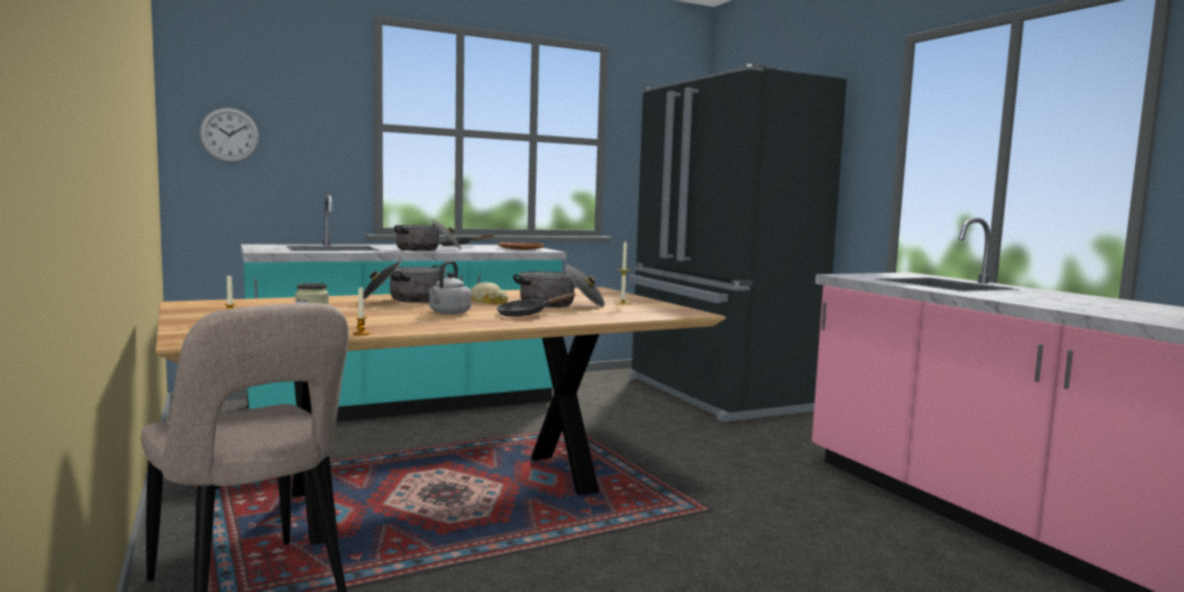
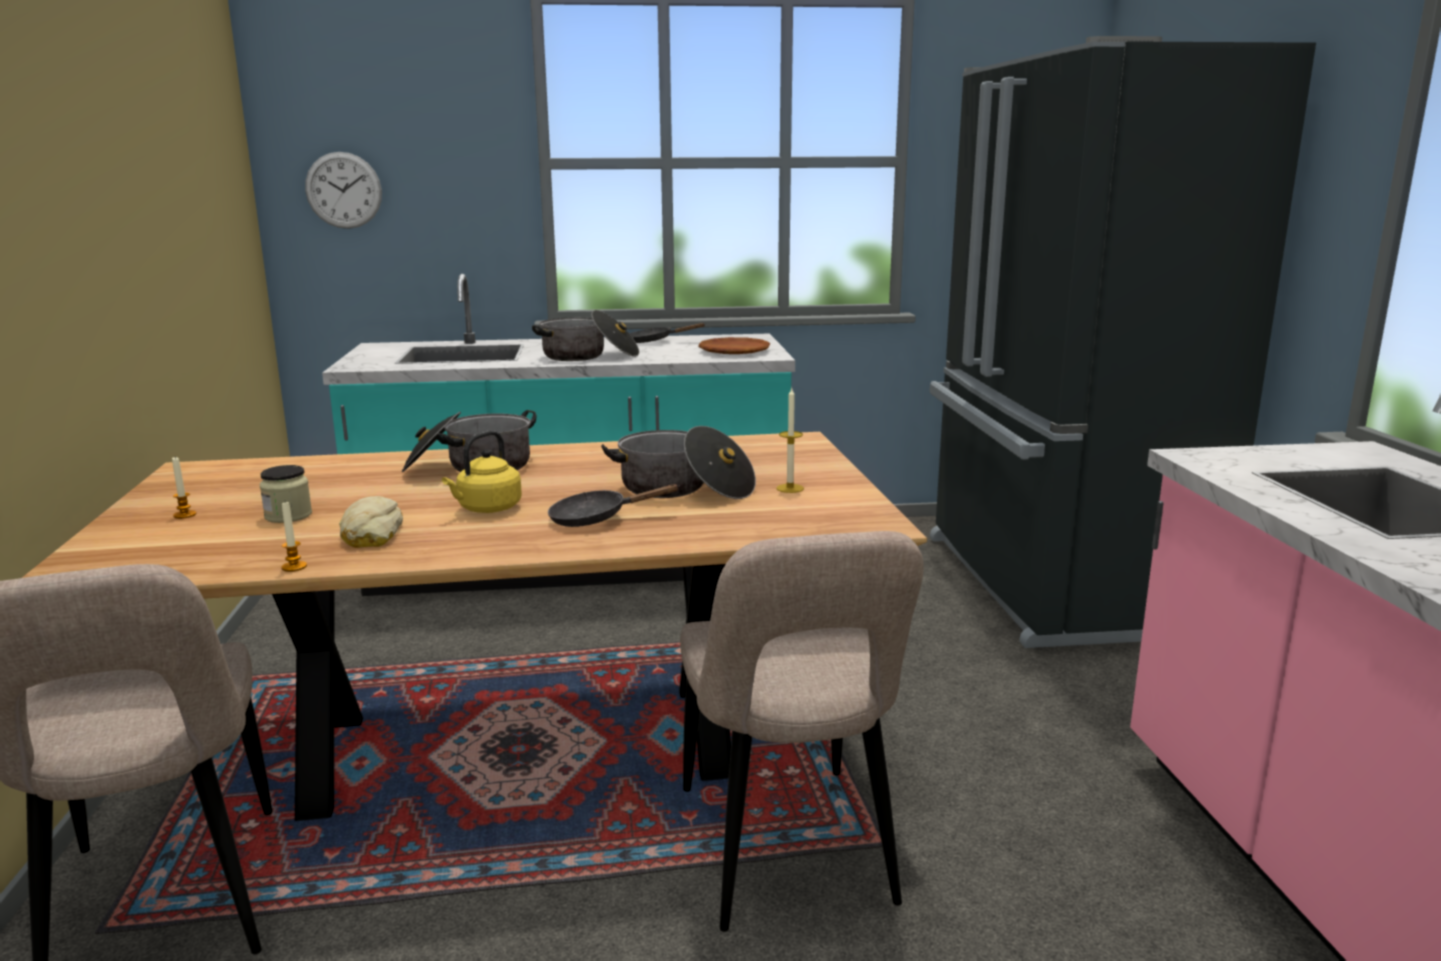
camera: 20 degrees right, 10 degrees up
(448, 313) = (487, 509): grey kettle -> yellow kettle
(488, 301) = (587, 474): bread -> bread (370, 534)
(658, 520) = (787, 853): none -> beige chair

